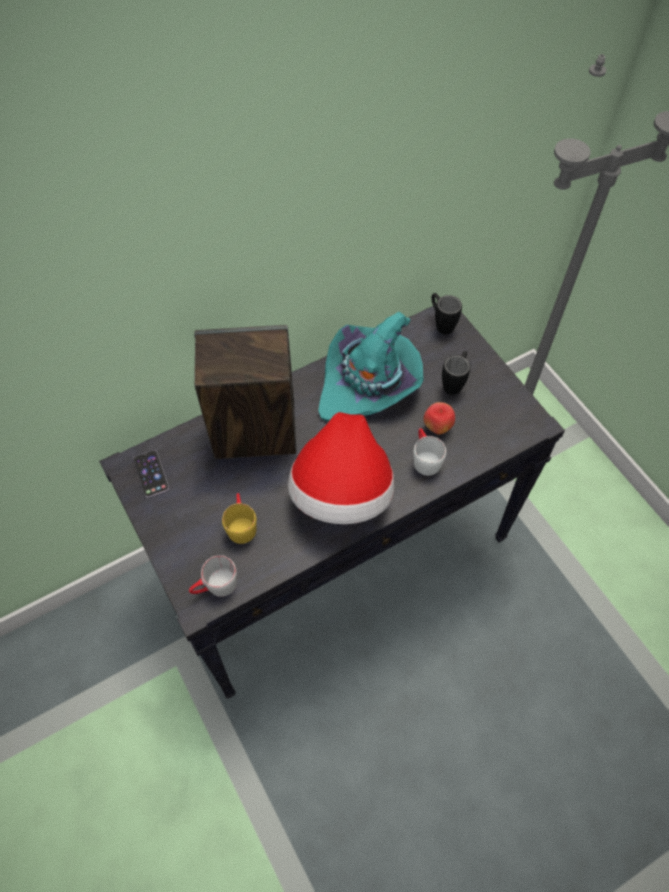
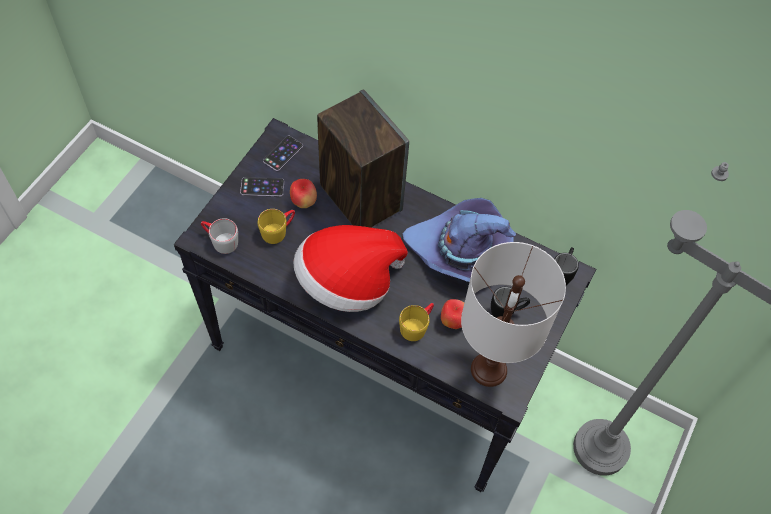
camera: 55 degrees right, 0 degrees up
(178, 513) = (262, 187): none -> phone
(224, 484) = (304, 202): none -> apple
(369, 383) = (461, 252): turquoise hat -> purple hat
(424, 458) = (417, 325): white mug -> yellow mug
(502, 425) = (489, 370): none -> white table lamp

